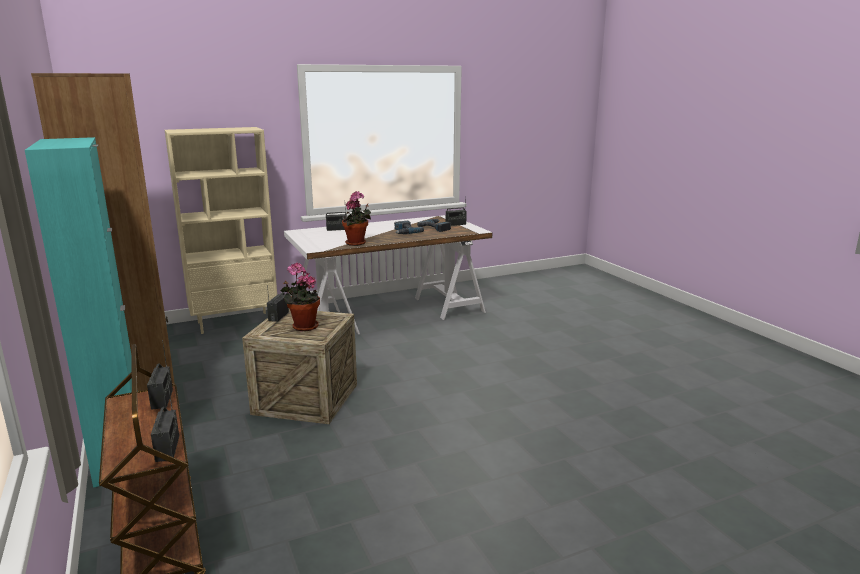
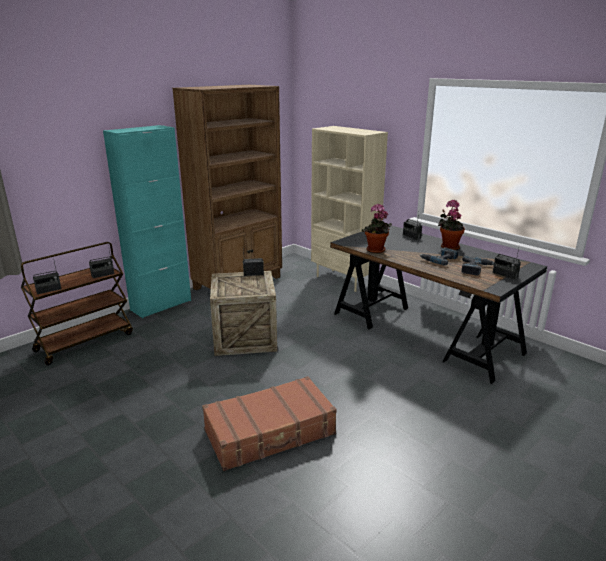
camera: 70 degrees right, 5 degrees up
(303, 327) = (238, 285): potted plant -> potted plant (448, 247)
(389, 314) = (424, 332): white desk -> black desk
(502, 410) = (270, 433): none -> brown suitcase

